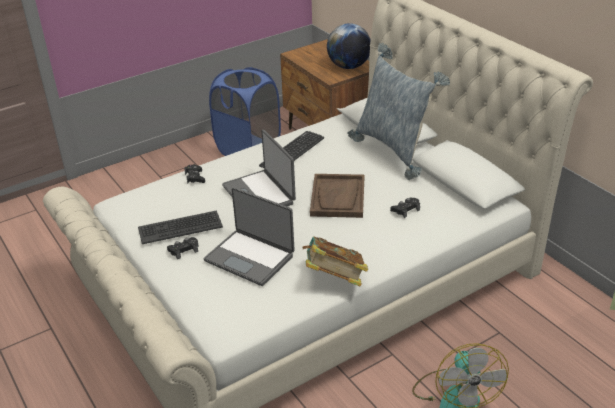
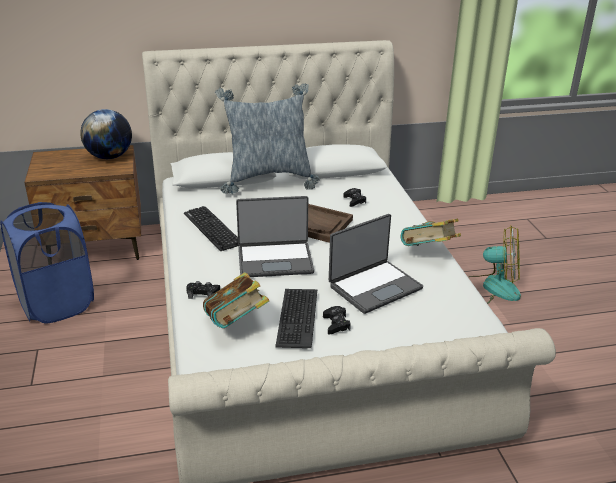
camera: 70 degrees left, 5 degrees down
(161, 202) = (236, 323): none -> book

